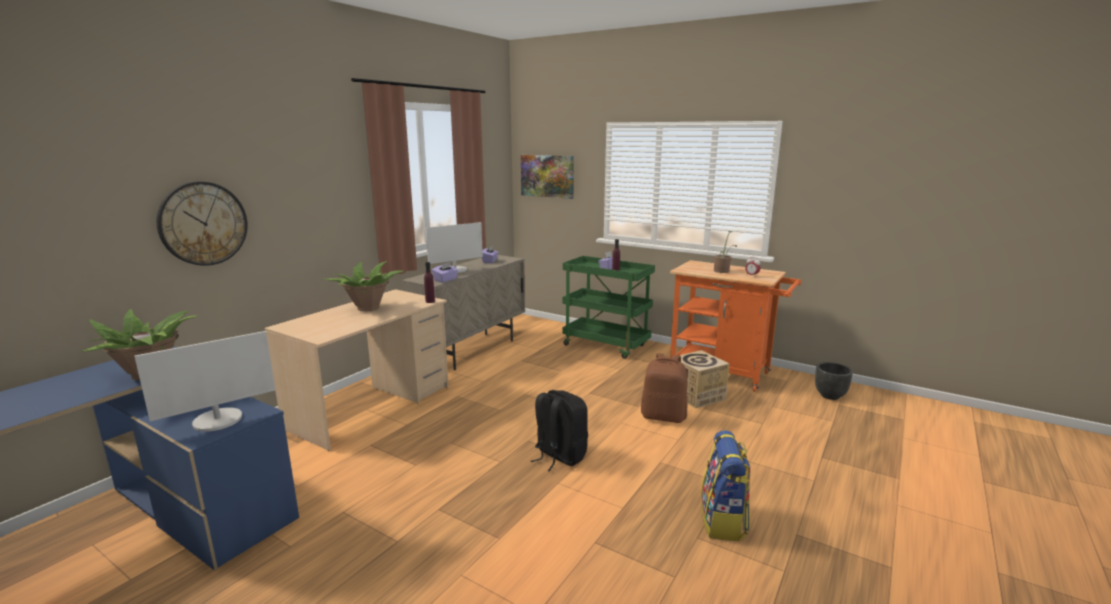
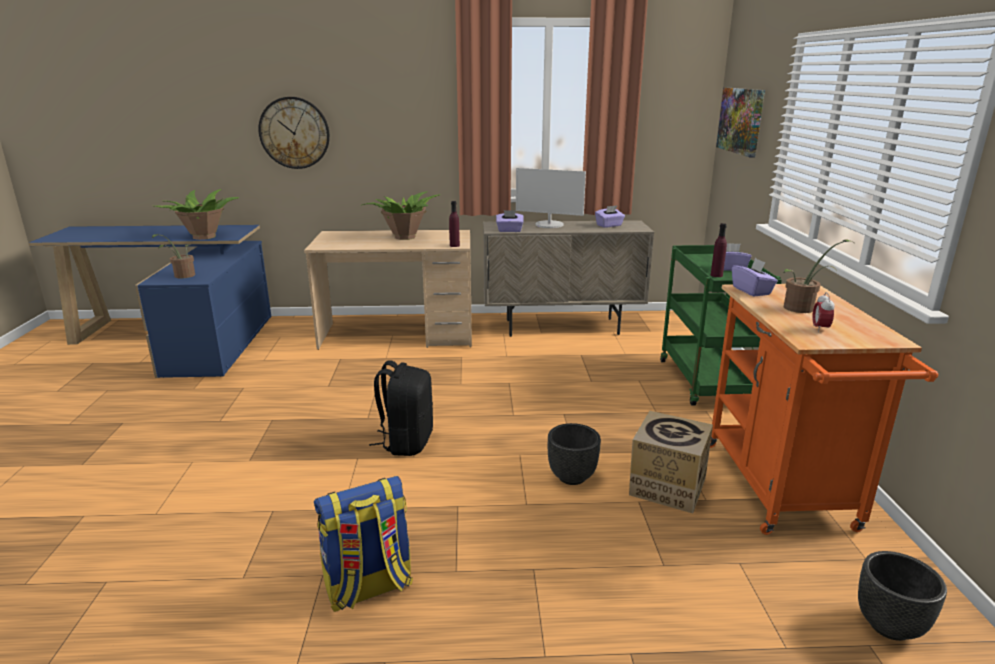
camera: 55 degrees right, 5 degrees up
(218, 420) = (182, 276): monitor -> potted plant
(664, 416) = (572, 477): brown backpack -> black planter
(687, 270) = (751, 291): none -> purple tissue box

